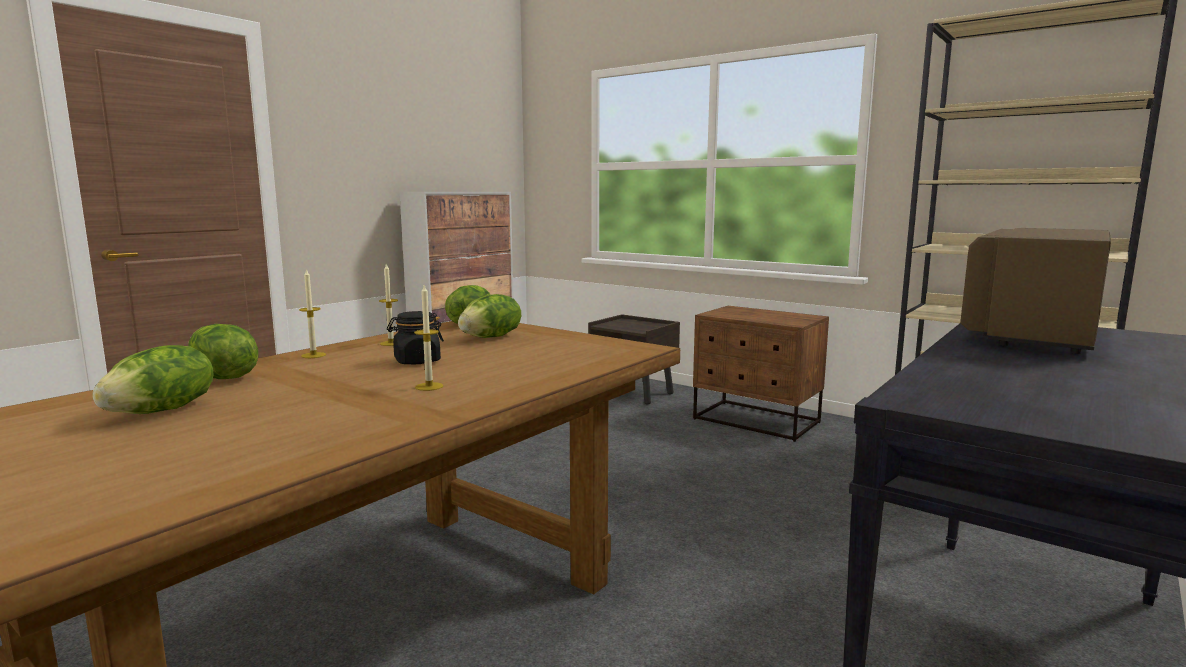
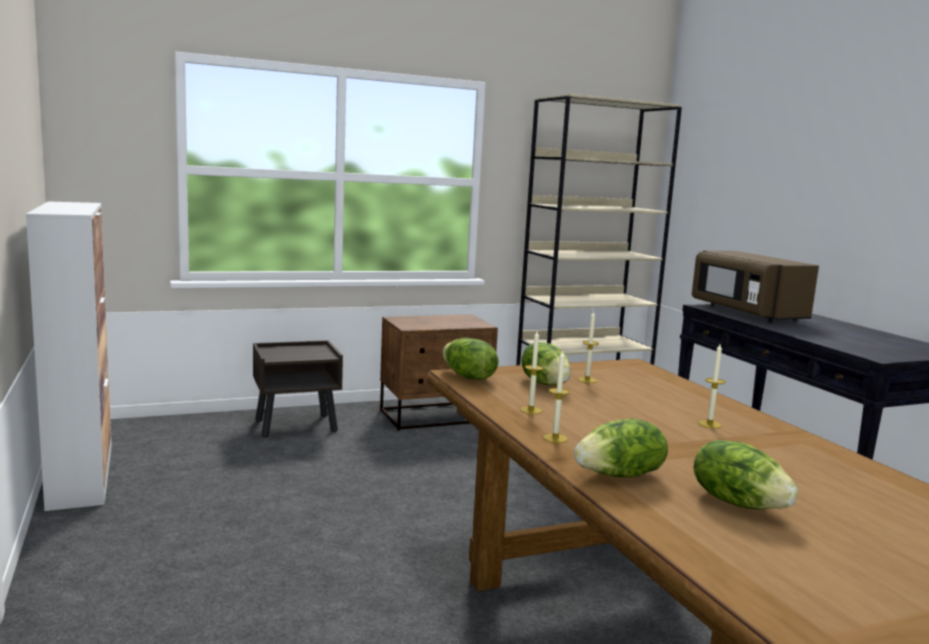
camera: 60 degrees left, 0 degrees up
(417, 361) = (618, 414): black jar -> none
(531, 344) = (587, 380): none -> candle

